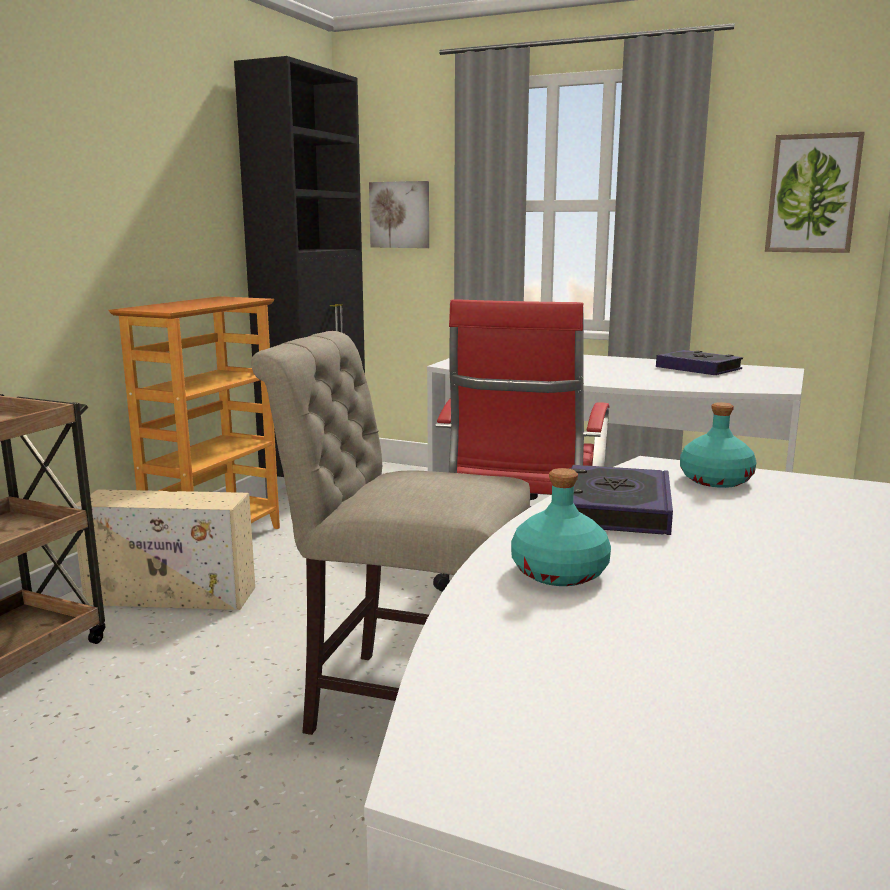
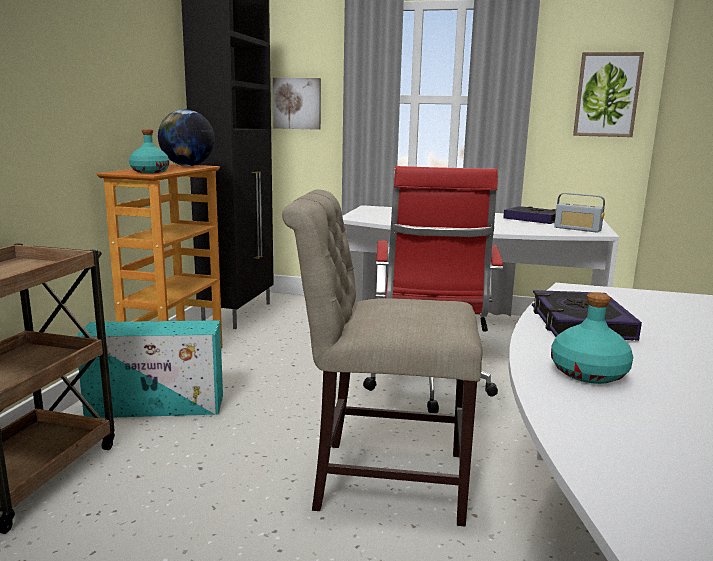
camera: 10 degrees left, 0 degrees up
(174, 596) = (158, 406): beige storage box -> turquoise storage box
(233, 299) = (188, 166): none -> globe
(715, 480) = (625, 298): turquoise bottle -> turquoise bottle (149, 171)
(749, 383) = (577, 229): none -> radio

